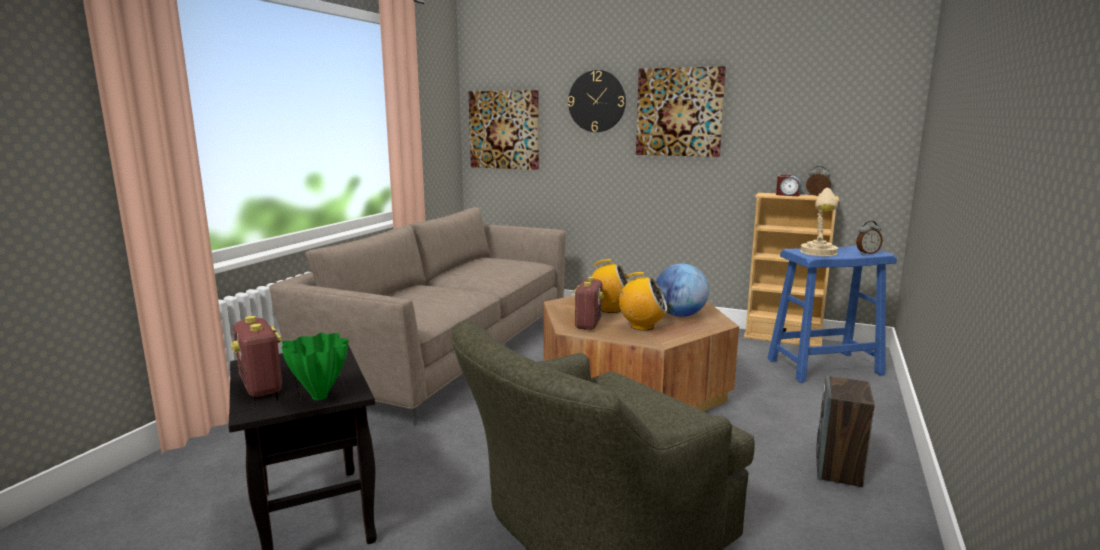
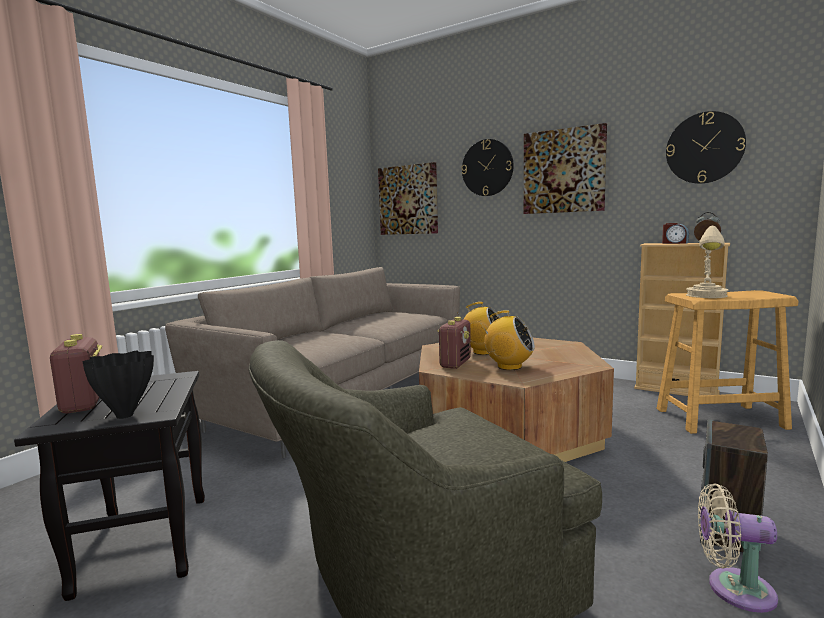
camera: 10 degrees right, 5 degrees down
(321, 397) = (125, 416): green vase -> black vase
(680, 315) = (553, 357): globe -> none
(819, 101) = (704, 148): none -> wall clock
(825, 367) = (720, 418): blue stool -> beige stool
(846, 513) = (733, 589): none -> beige fan
(867, 253) = (762, 295): alarm clock -> none

